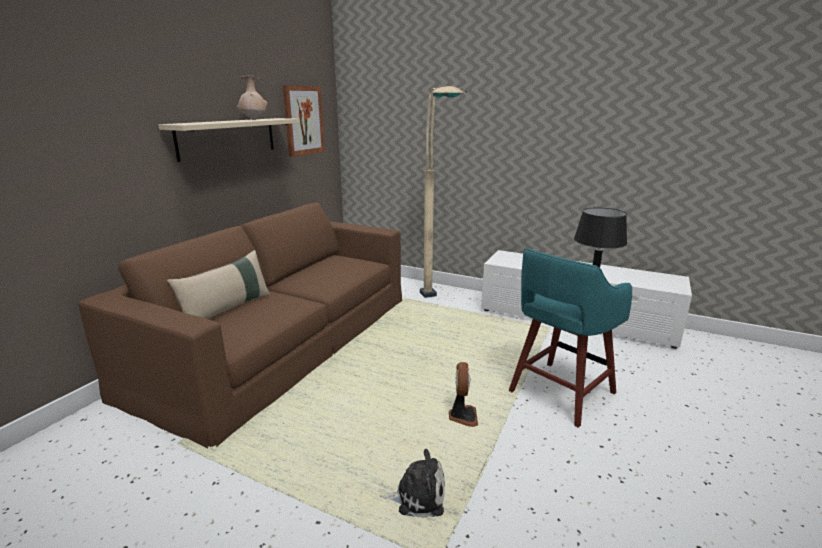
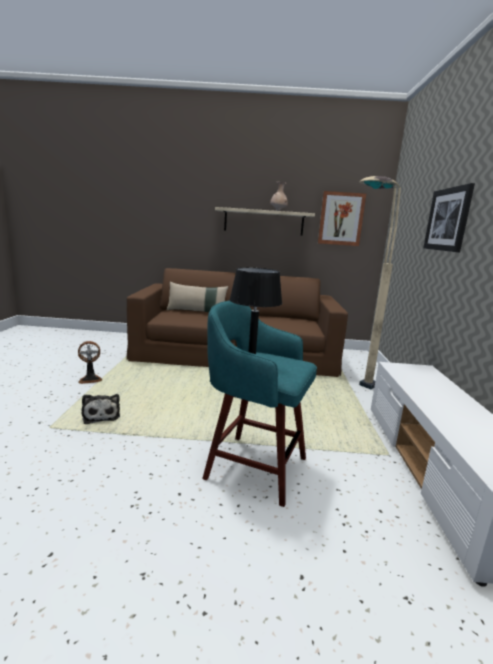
camera: 65 degrees right, 5 degrees down
(462, 416) = (188, 421): fan -> fan (90, 379)
(476, 123) = (448, 219): none -> picture

